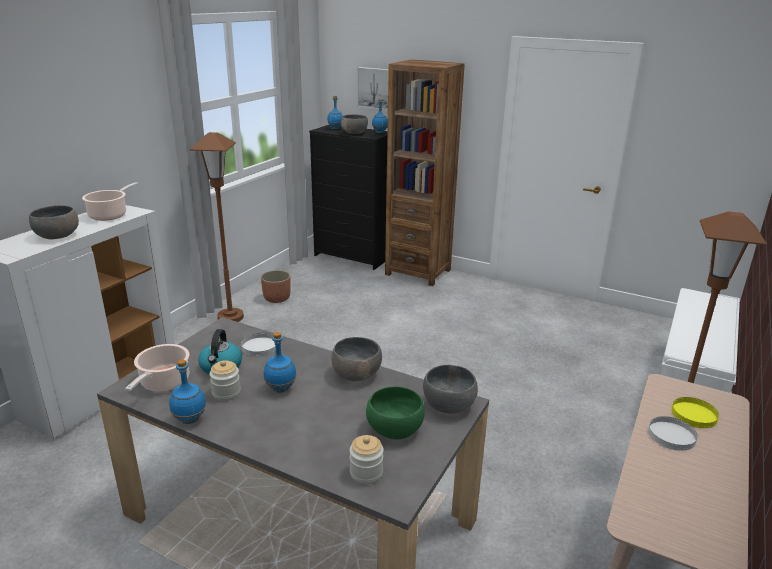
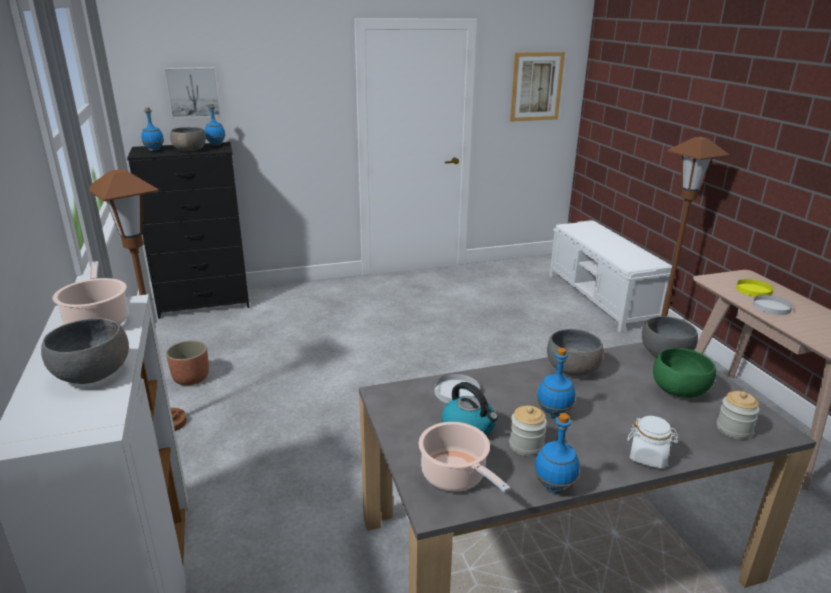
camera: 45 degrees left, 0 degrees up
(271, 445) = (648, 457): none -> white jar
(418, 272) = (295, 293): brown bookcase -> none
(713, 126) = (536, 86): none -> picture

